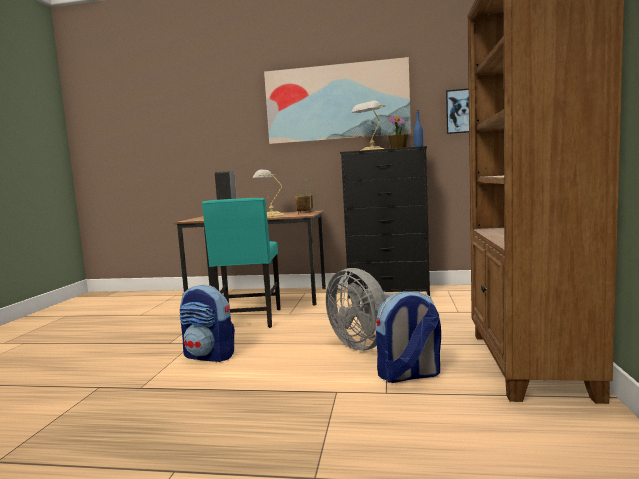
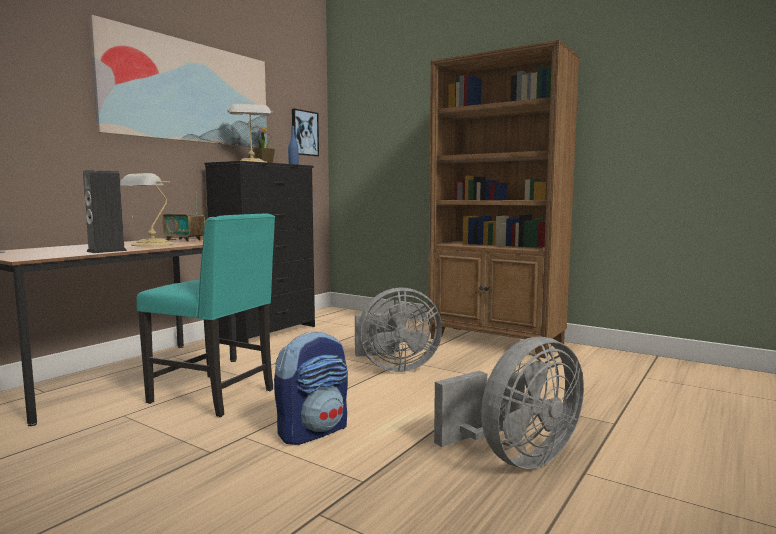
camera: 65 degrees left, 0 degrees up
(194, 432) = (516, 458): none -> grey fan
(409, 375) = (479, 369): backpack -> none

